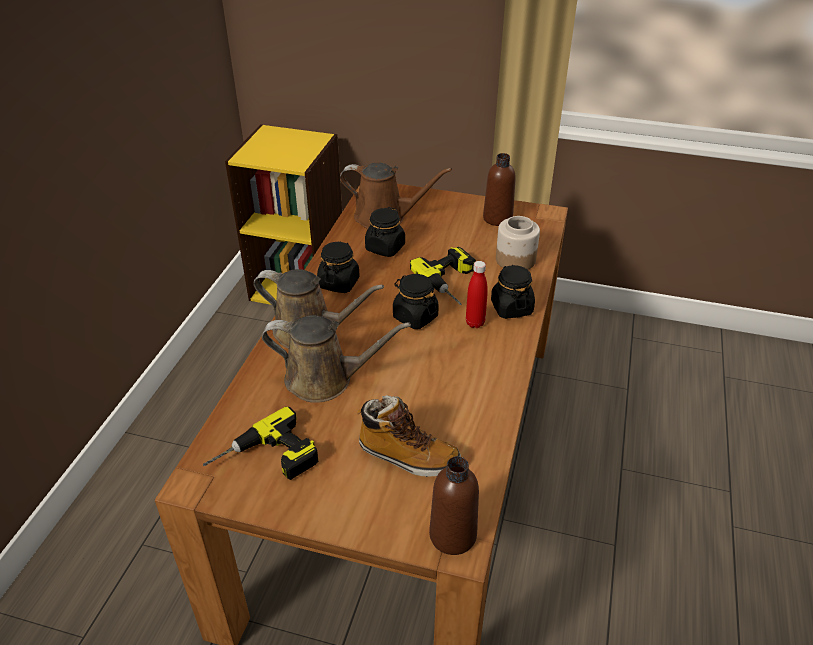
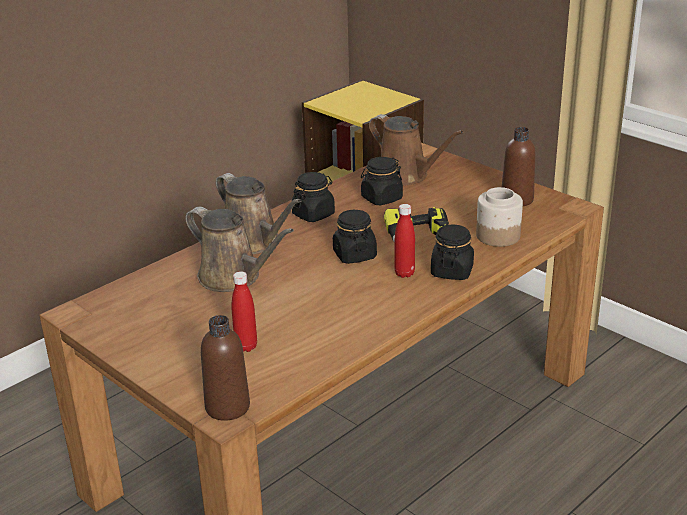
camera: 30 degrees right, 10 degrees down
(265, 460) = (136, 315): power drill -> none
(407, 456) = (246, 346): boot -> red bottle

